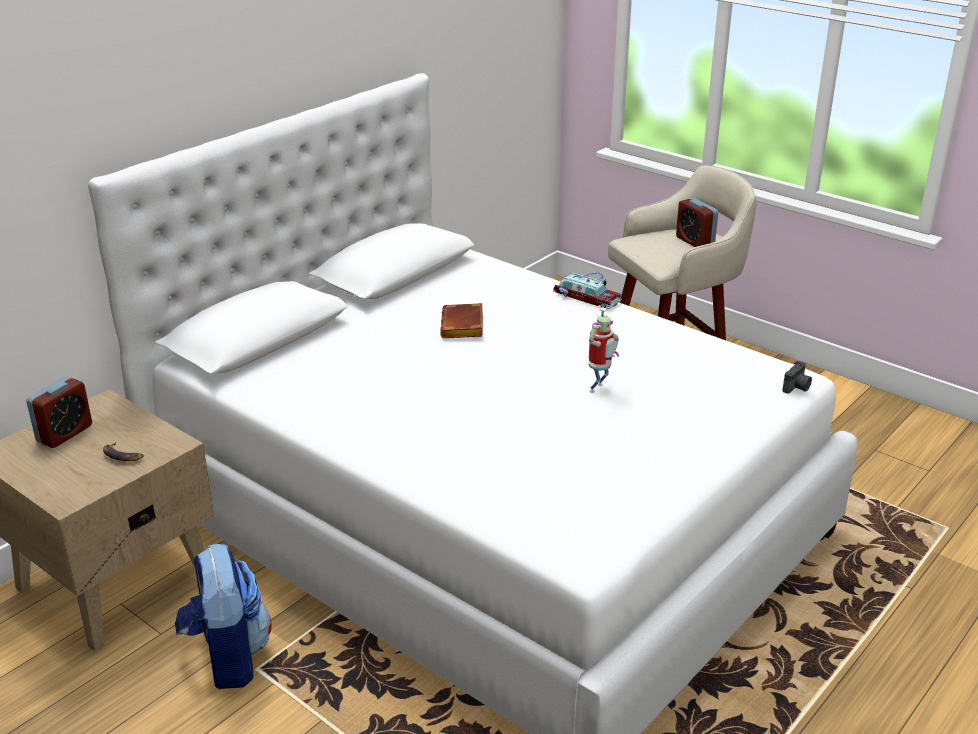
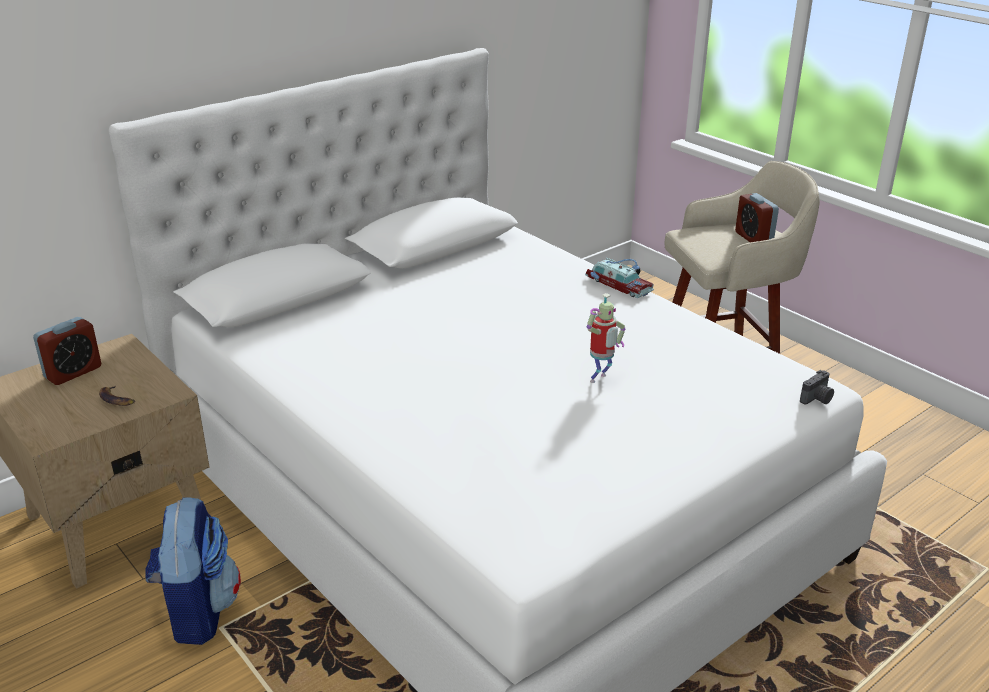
camera: 10 degrees right, 0 degrees up
(464, 327) = (483, 303): brown book -> none

